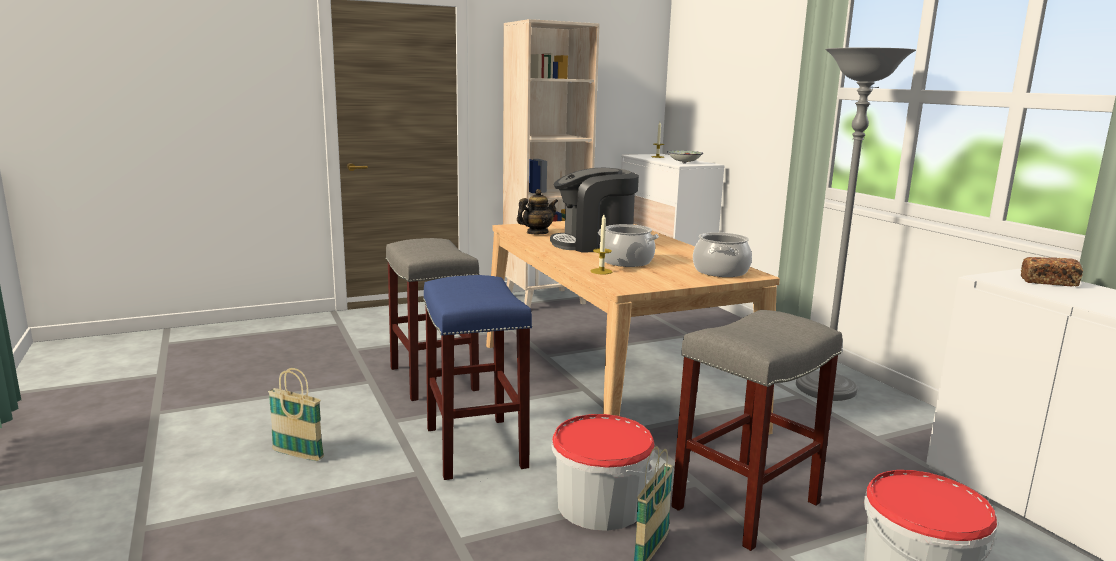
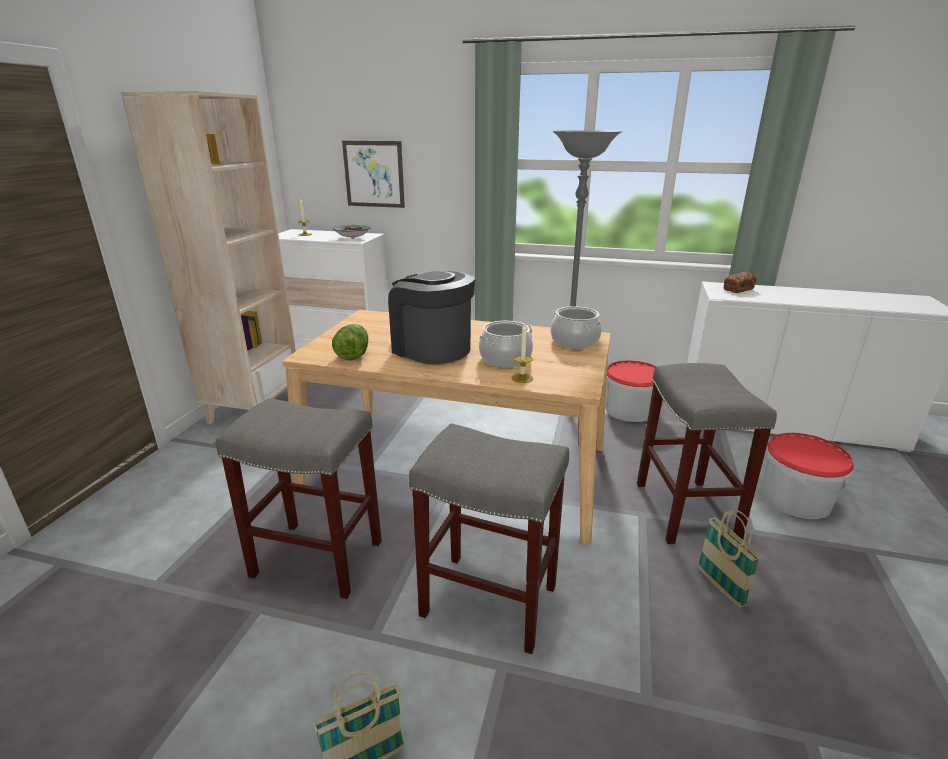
camera: 50 degrees left, 10 degrees up
(474, 447) = (487, 601): blue stool -> grey stool
(537, 233) = (353, 354): teapot -> lettuce
(594, 244) = (431, 349): coffee machine -> coffee machine turned 105 degrees clockwise
(600, 505) = (642, 577): bucket -> bucket (630, 410)
(727, 102) = (374, 174): none -> picture

